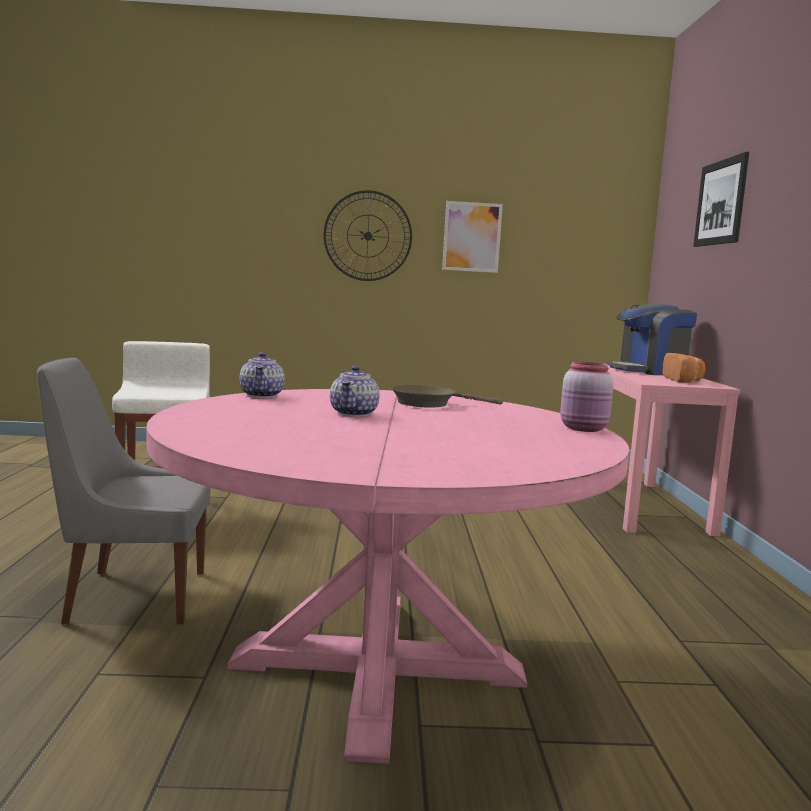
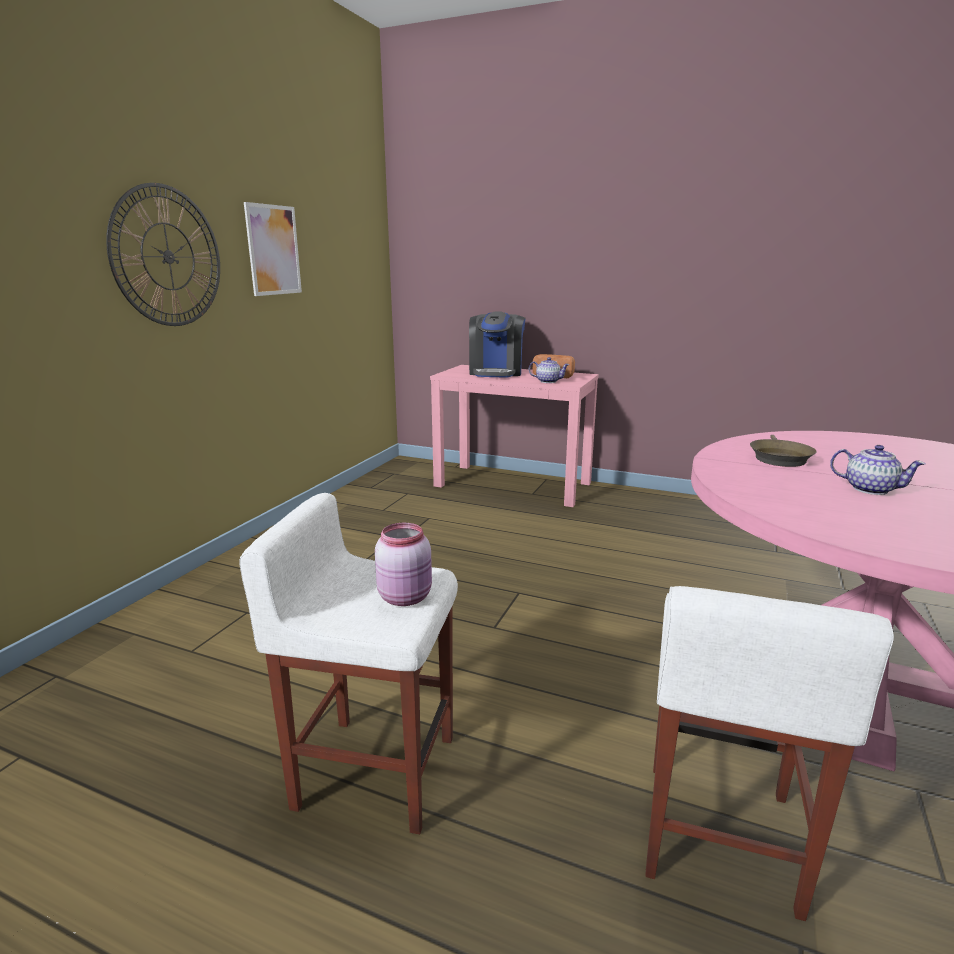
camera: 65 degrees left, 10 degrees up
(131, 596) = (719, 836): grey chair -> white stool
(262, 395) = (782, 513): teapot -> teapot (548, 381)
(585, 429) = (865, 437): pink jar -> pink jar (406, 597)
(720, 202) = (523, 219): picture -> none

